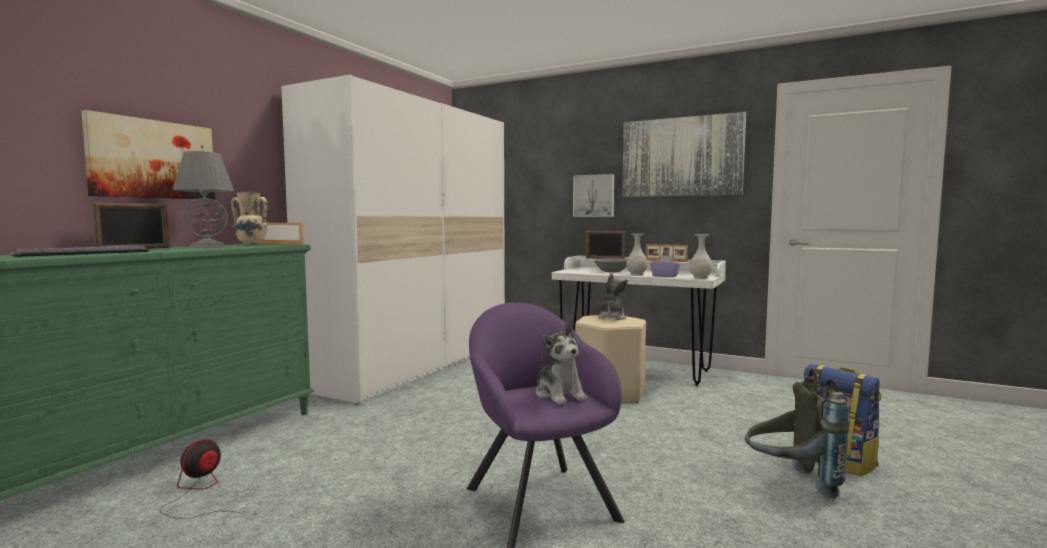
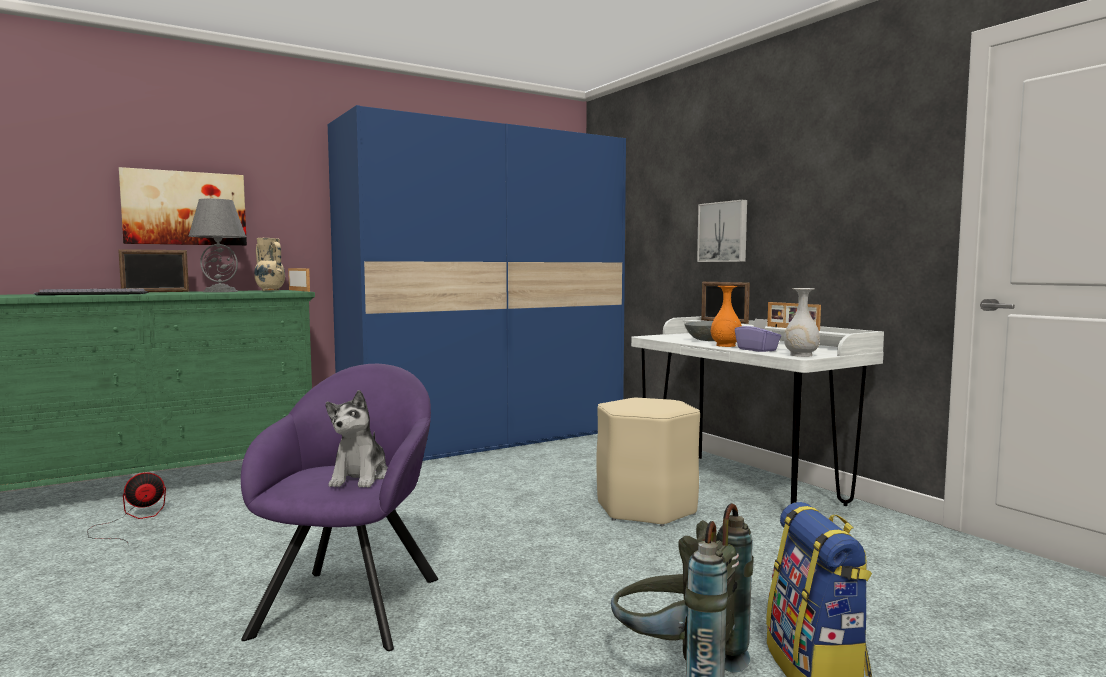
camera: 30 degrees right, 0 degrees up
(416, 364) = (488, 439): white wardrobe -> blue wardrobe
(611, 317) = (654, 403): plush toy -> none
(636, 274) = (725, 345): white vase -> orange vase
(681, 157) = (830, 168): picture -> none

